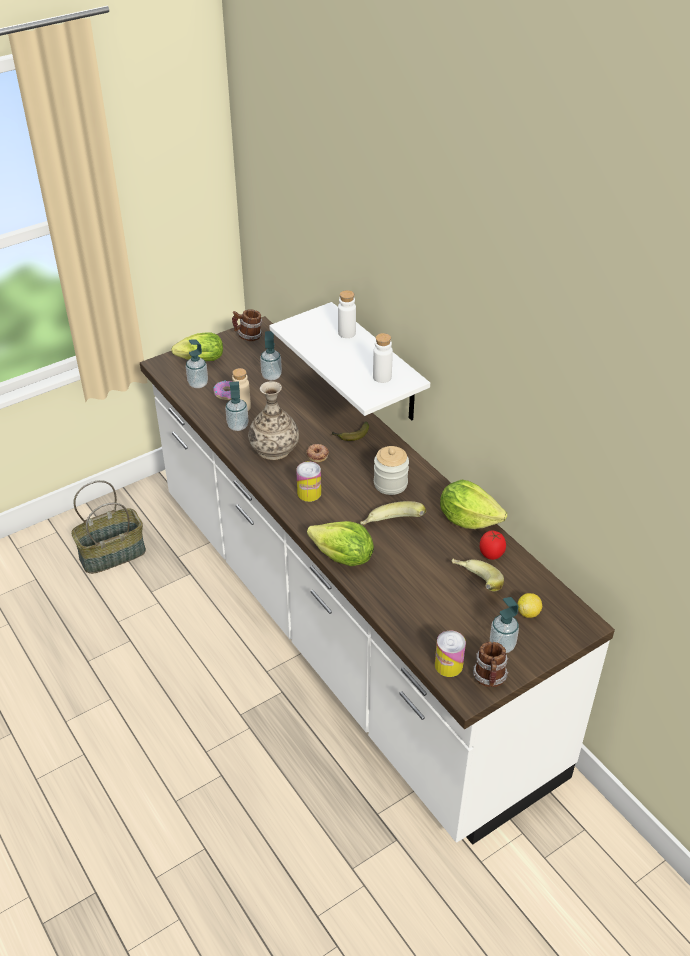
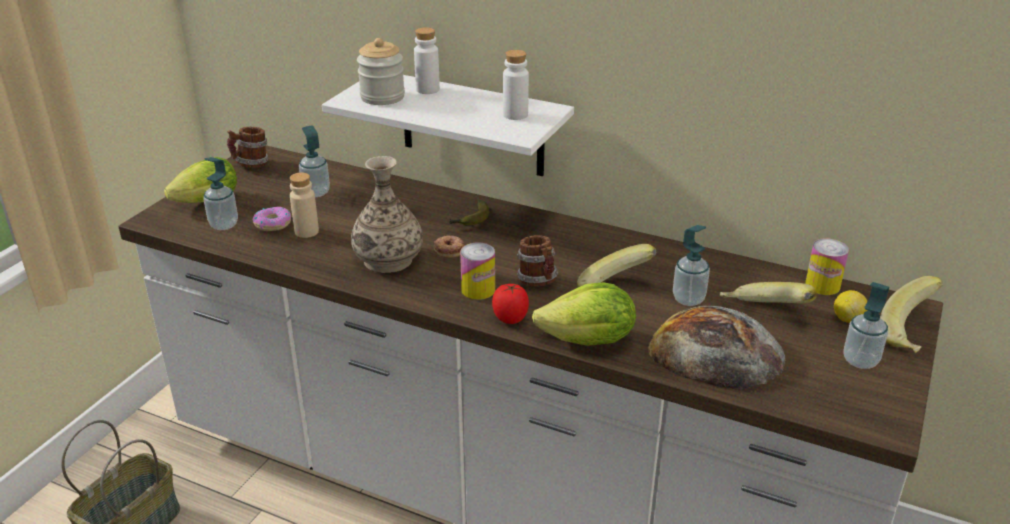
camera: 30 degrees left, 10 degrees down
(238, 426) = (318, 251): soap dispenser -> soap dispenser (688, 299)
(390, 484) = (564, 250): jar -> jar (382, 97)
(414, 598) = (715, 351): none -> bread
(448, 665) = (831, 405): can -> can (822, 285)
(468, 519) = (685, 255): lettuce -> none
(490, 679) = (889, 400): mug -> mug (539, 281)
(491, 554) = (746, 278): tomato -> tomato (510, 318)
(560, 643) = (912, 335): none -> banana

